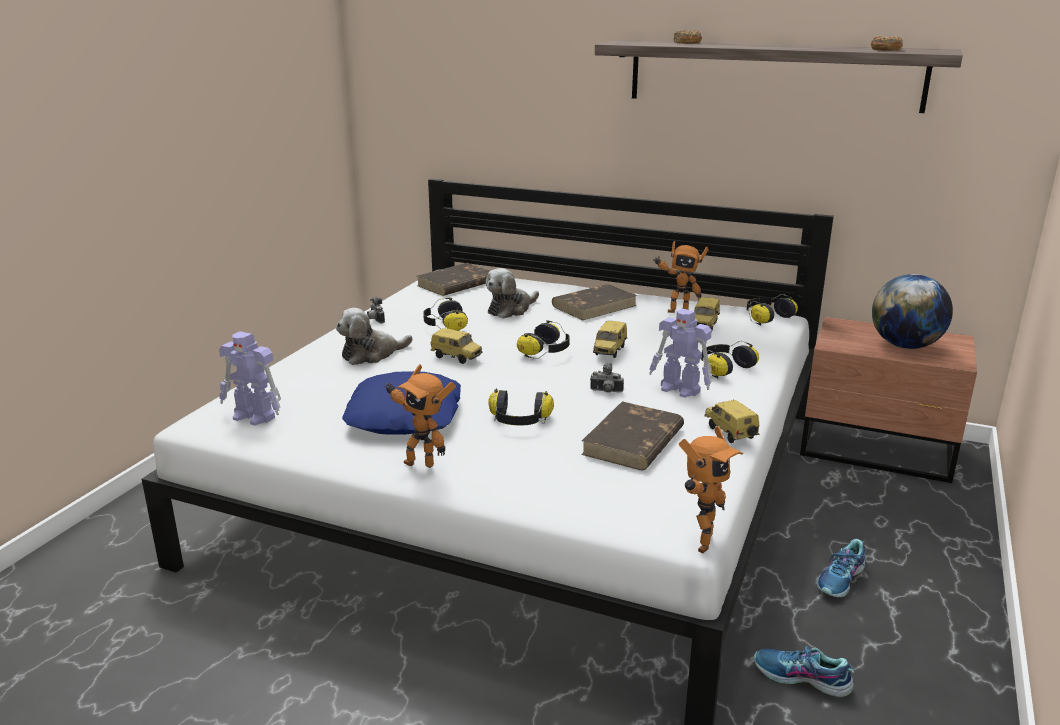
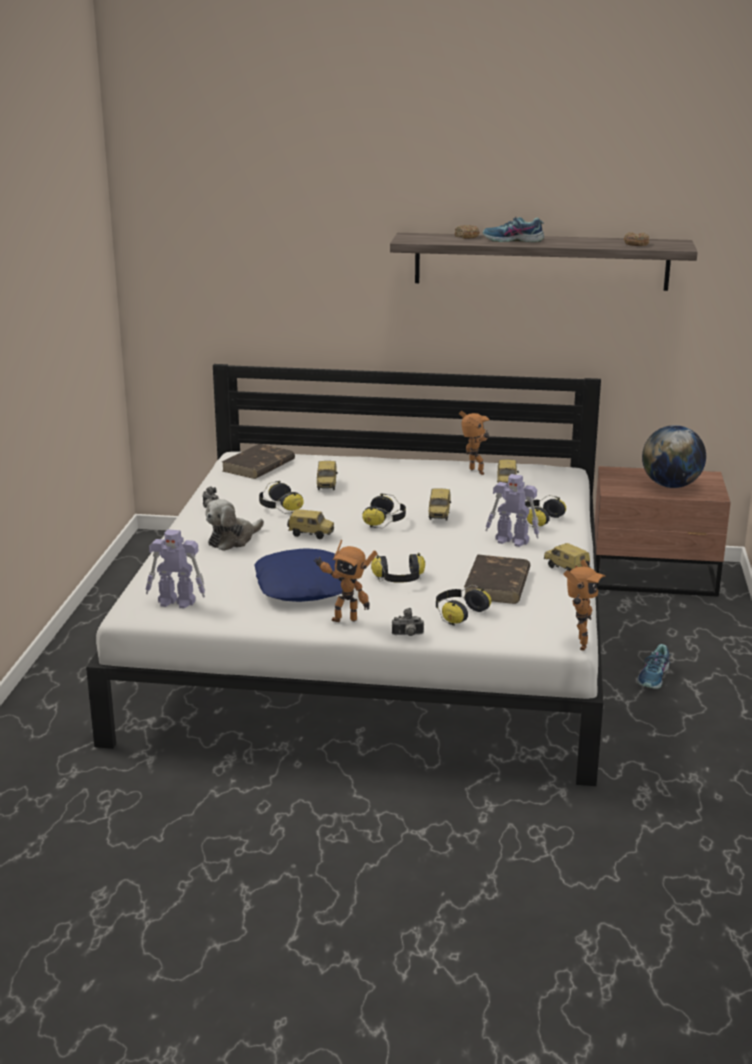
camera: 15 degrees left, 0 degrees up
(511, 309) = (327, 486): plush toy -> toy car
(594, 305) = (401, 475): brown book -> none
(606, 392) = (455, 549): camera -> camera (407, 635)
(676, 310) = (474, 472): toy robot -> toy robot turned 105 degrees counterclockwise
(766, 318) = (554, 472): headphones -> headphones (458, 614)
(801, 678) = (645, 743): shoe -> shoe (513, 240)

